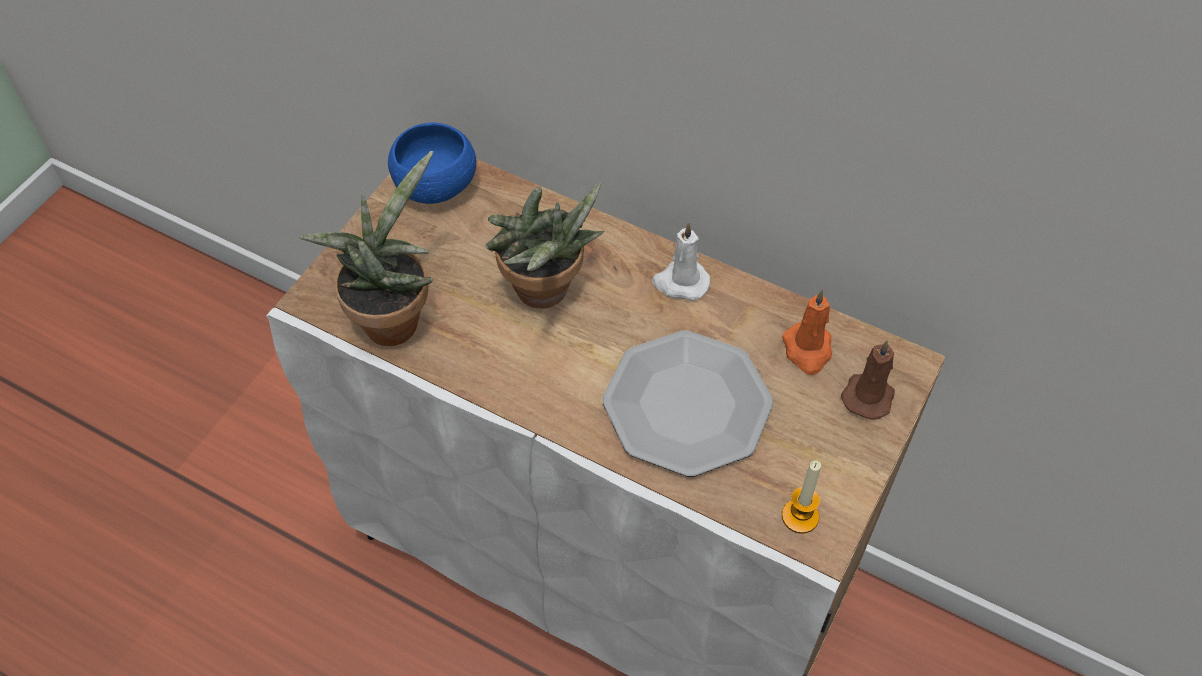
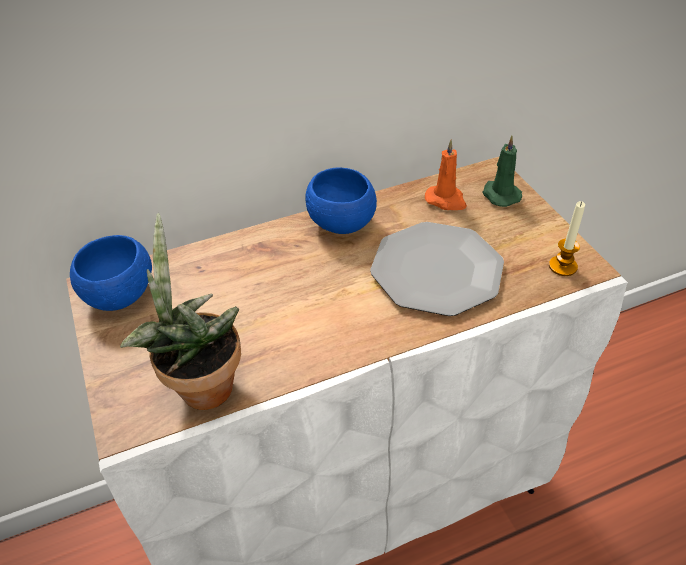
camera: 50 degrees left, 10 degrees down
(545, 294) = (279, 289): potted plant -> none
(680, 282) = (341, 223): white candle -> blue bowl
(868, 394) = (500, 194): brown candle -> green candle

